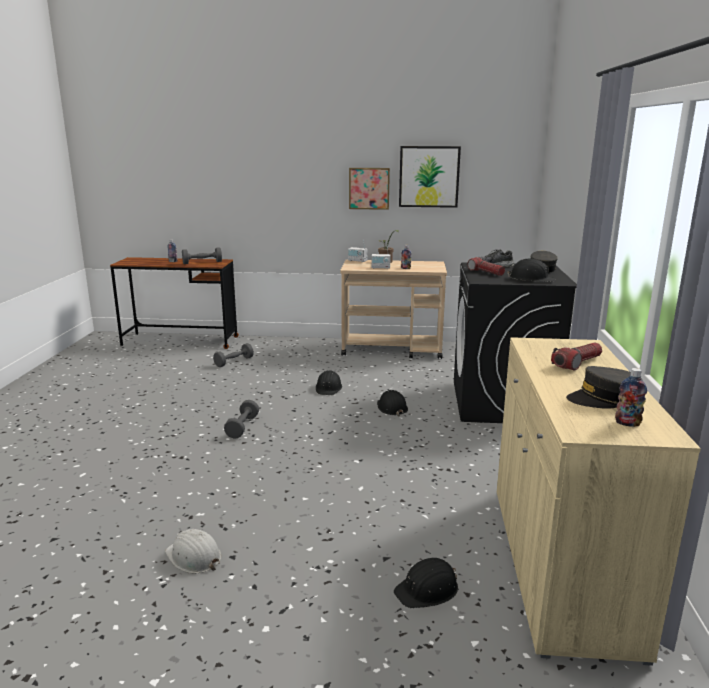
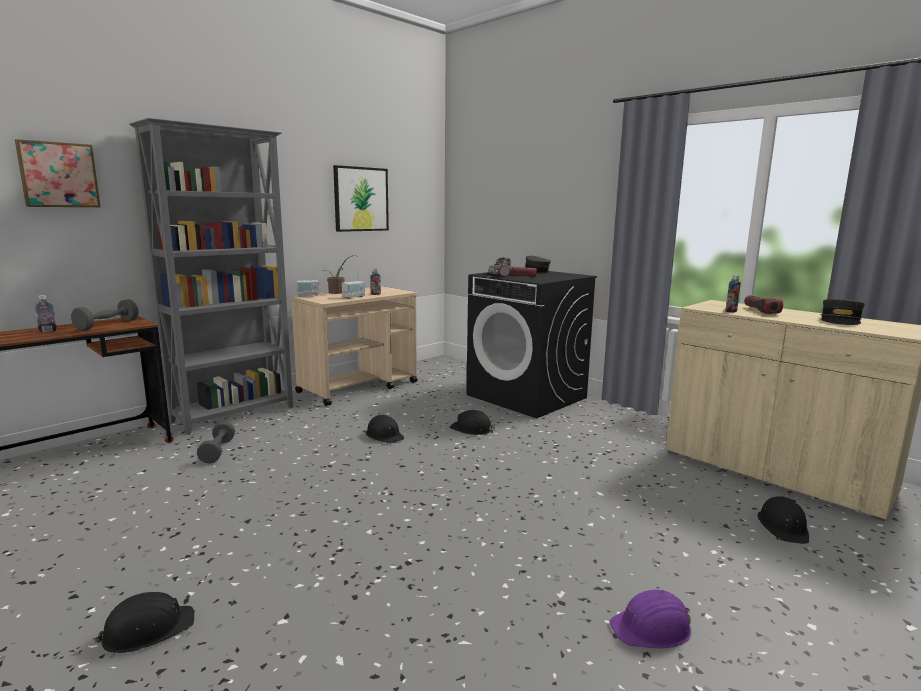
camera: 50 degrees left, 5 degrees down
(194, 557) = (652, 628): white hard hat -> purple hard hat
(242, 427) = (393, 502): grey dumbbell -> none
(285, 343) = (235, 414): none -> grey bookcase
(369, 188) = (305, 212): picture -> picture (58, 175)
(531, 279) = (558, 276): black hard hat -> black hard hat (148, 630)
(627, 423) = (890, 326): bottle -> bottle (731, 311)

